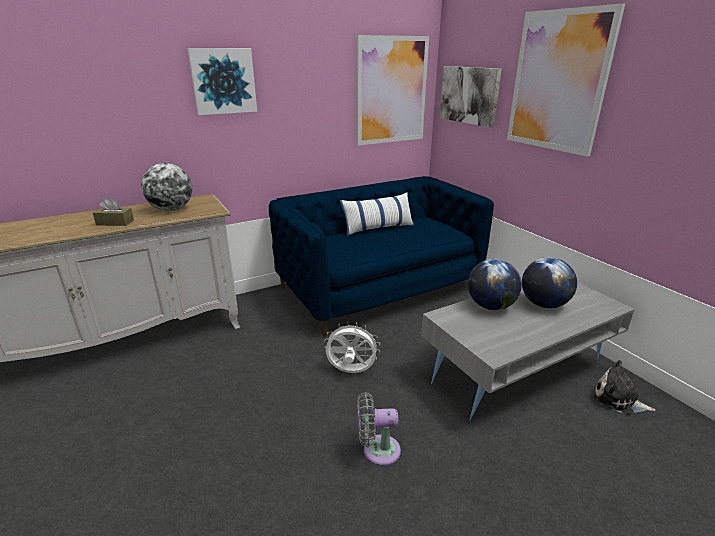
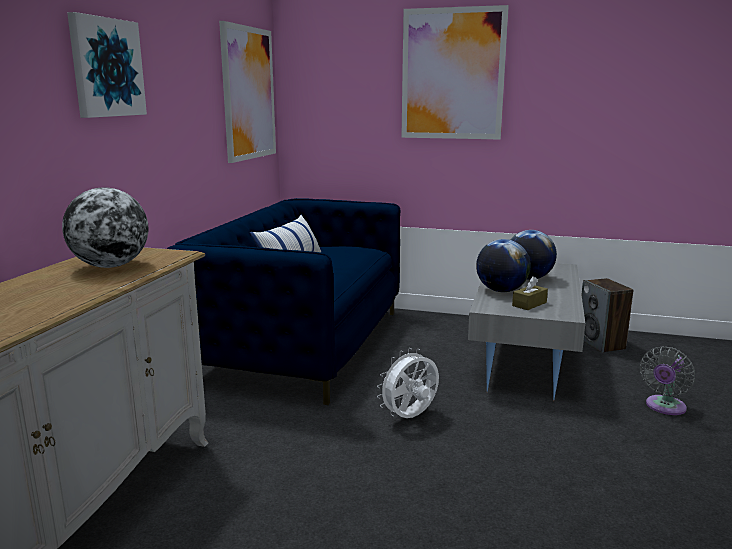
camera: 45 degrees left, 10 degrees down
(115, 222) = (68, 294): brown tissue box -> brown tissue box (529, 304)
(377, 450) = (536, 455): grey fan -> grey fan (664, 407)
(469, 95) = (336, 96): picture -> none
(618, 399) = (601, 344): plush toy -> speaker

